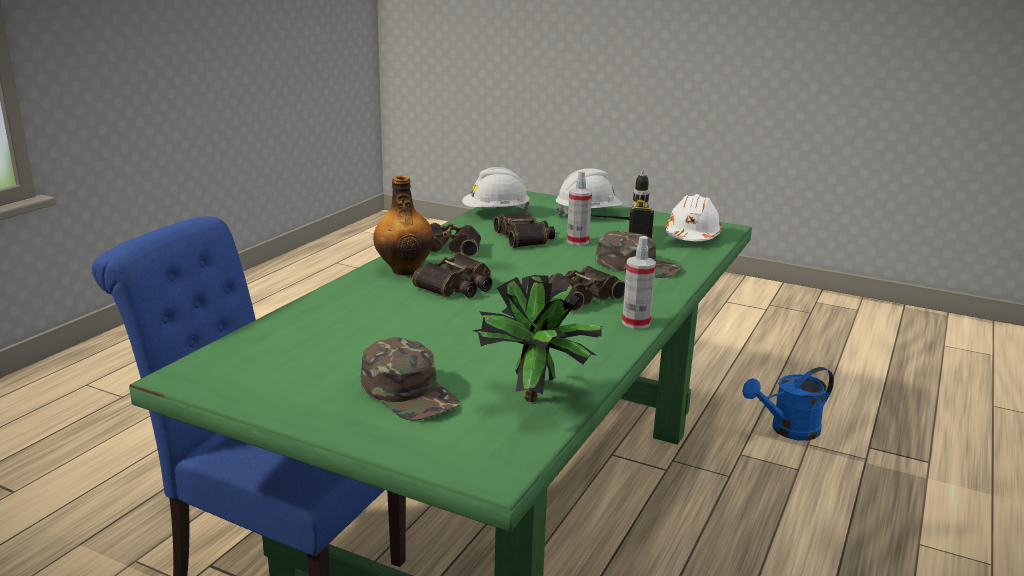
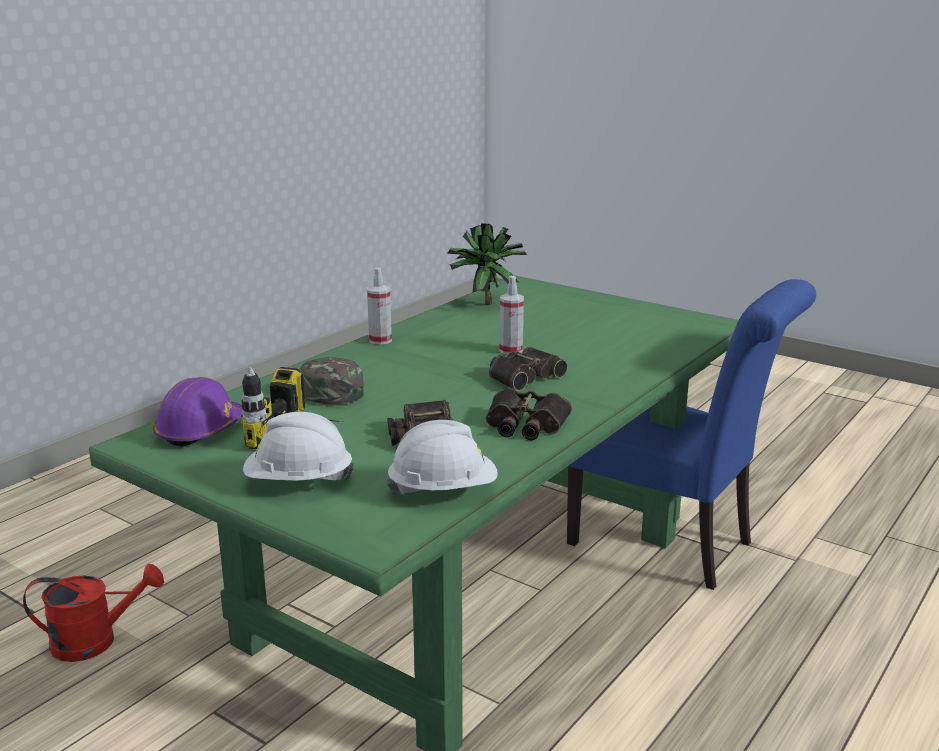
camera: 170 degrees left, 0 degrees up
(405, 270) = (577, 396): bottle -> none
(409, 392) = (563, 310): green cap -> none
(577, 241) = (358, 428): spray bottle -> spray bottle (511, 350)
(580, 296) = (409, 362): binoculars -> none
(692, 236) = (200, 431): white hard hat -> purple hard hat
(788, 430) = (96, 641): blue watering can -> red watering can

